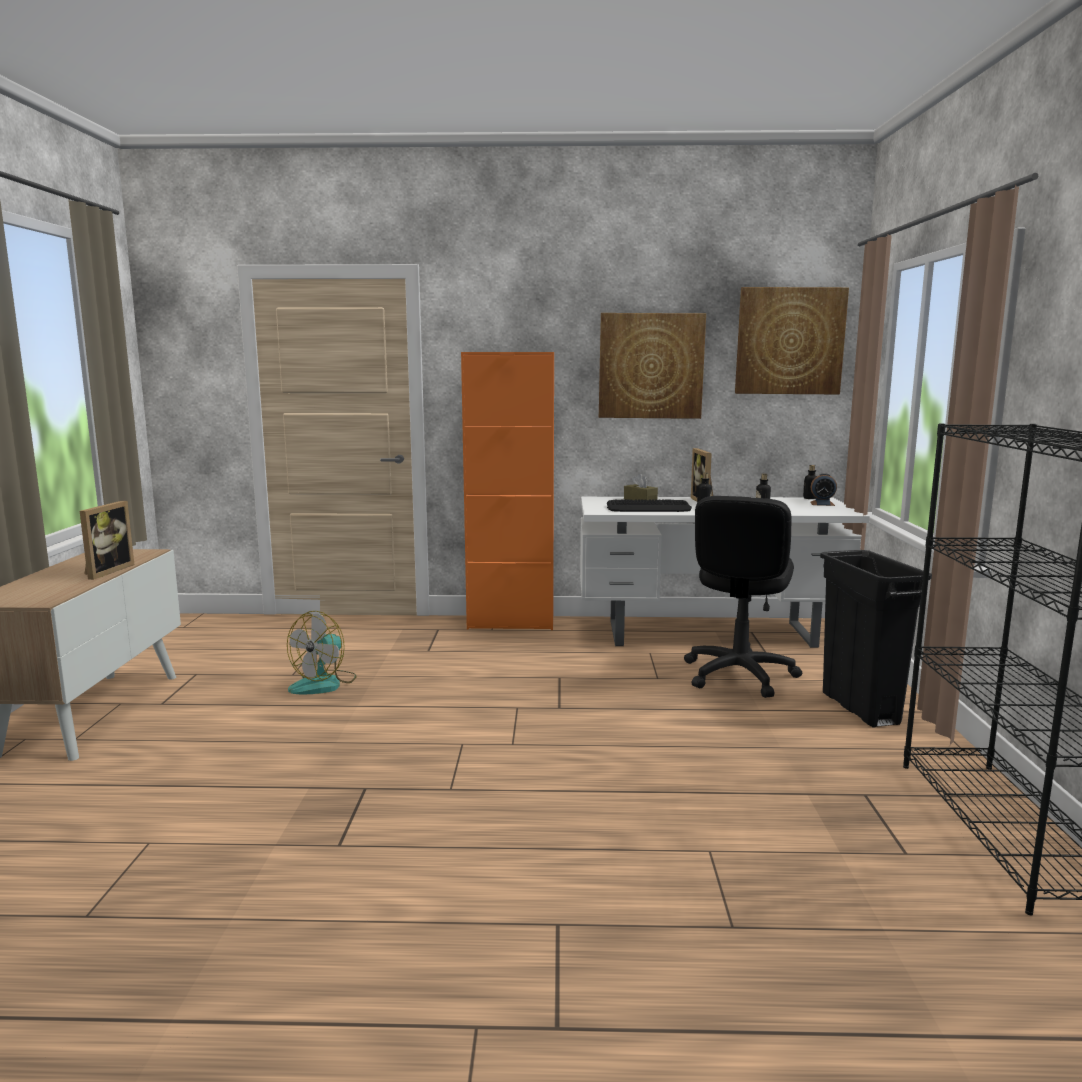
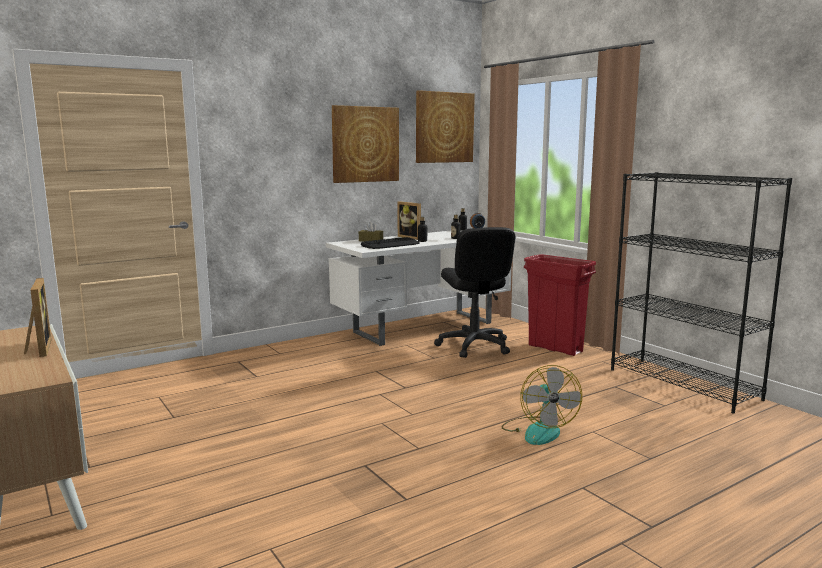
camera: 35 degrees left, 0 degrees up
(324, 683) = (213, 416): fan -> fan (538, 430)
(510, 623) = (287, 347): orange cabinet -> none
(860, 709) = (555, 348): black trash can -> red trash can

